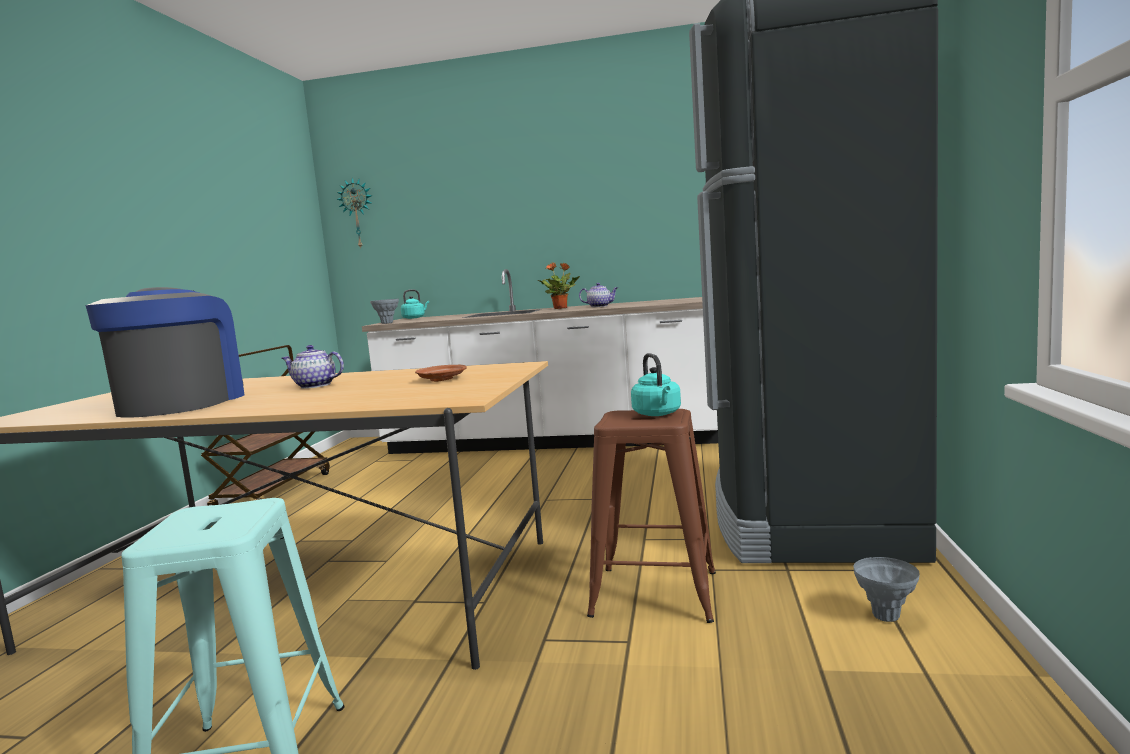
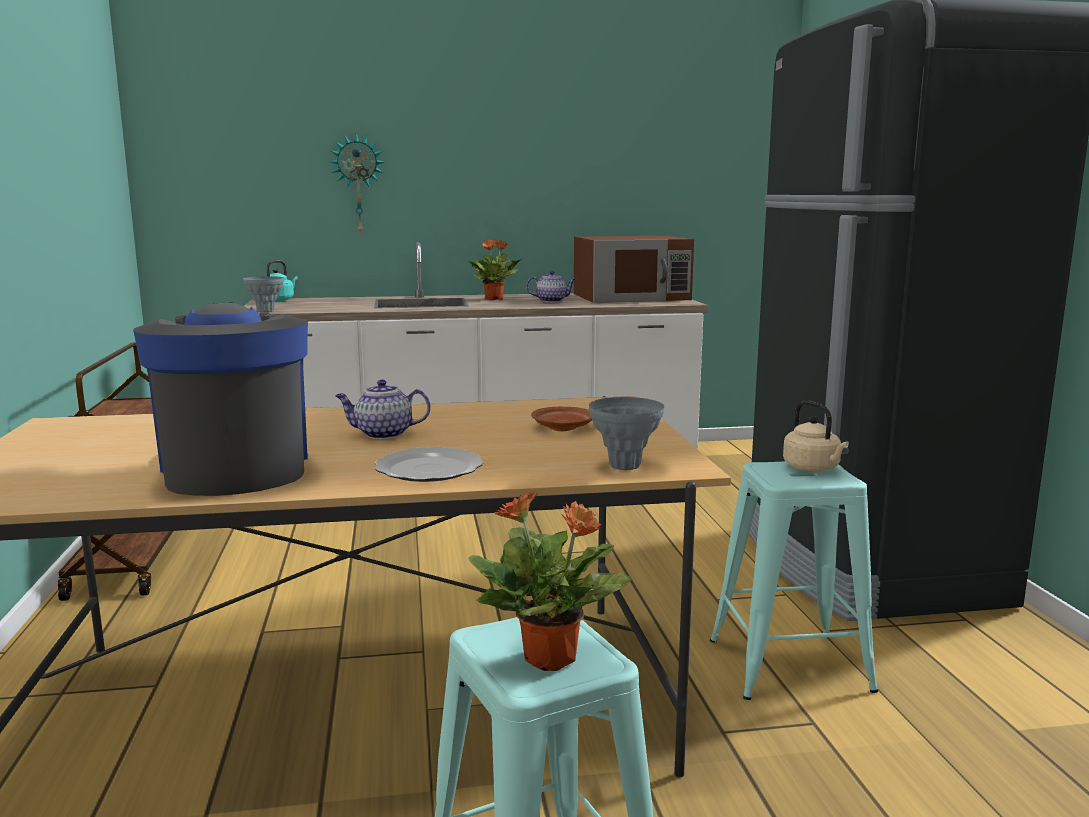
camera: 20 degrees left, 5 degrees up
(204, 528) = (551, 659): none -> potted plant
(290, 403) = (429, 468): none -> plate
(357, 213) = (188, 142): wall clock -> wall clock (358, 184)
(654, 594) = (789, 665): brown stool -> turquoise stool
(658, 414) = (813, 469): turquoise kettle -> beige kettle
(670, 300) = (632, 297): none -> brown microwave
(886, 616) = (1025, 668): grey vase -> grey vase (624, 466)

